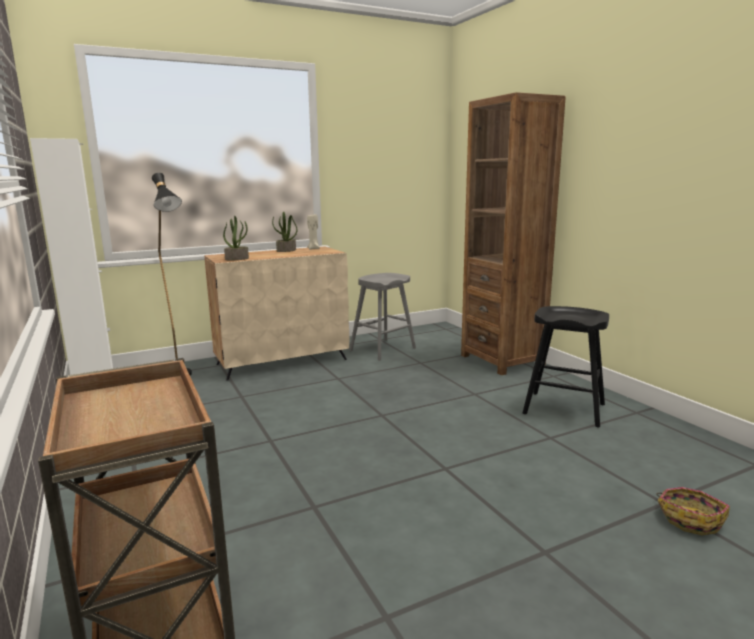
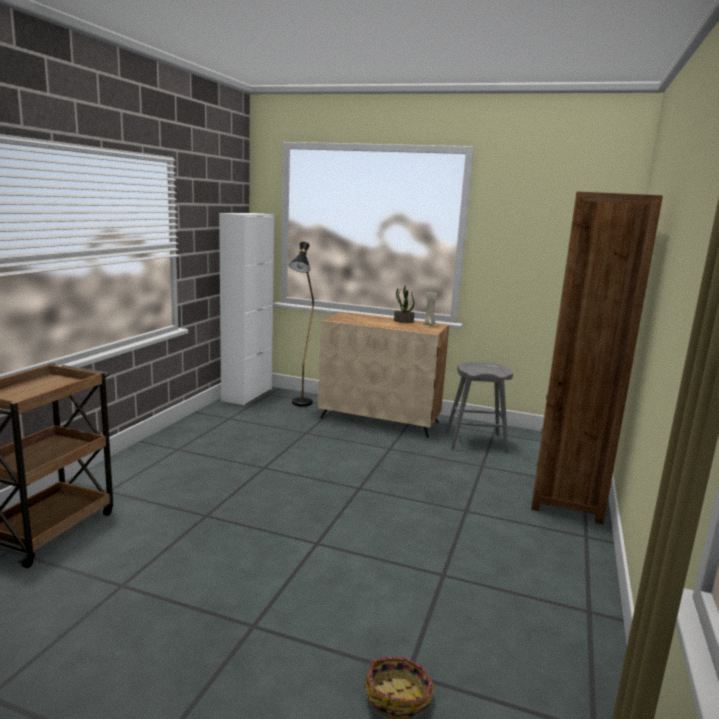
camera: 45 degrees right, 0 degrees up
(237, 259) = (345, 320): potted plant -> none
(563, 409) = (516, 565): black stool -> none

